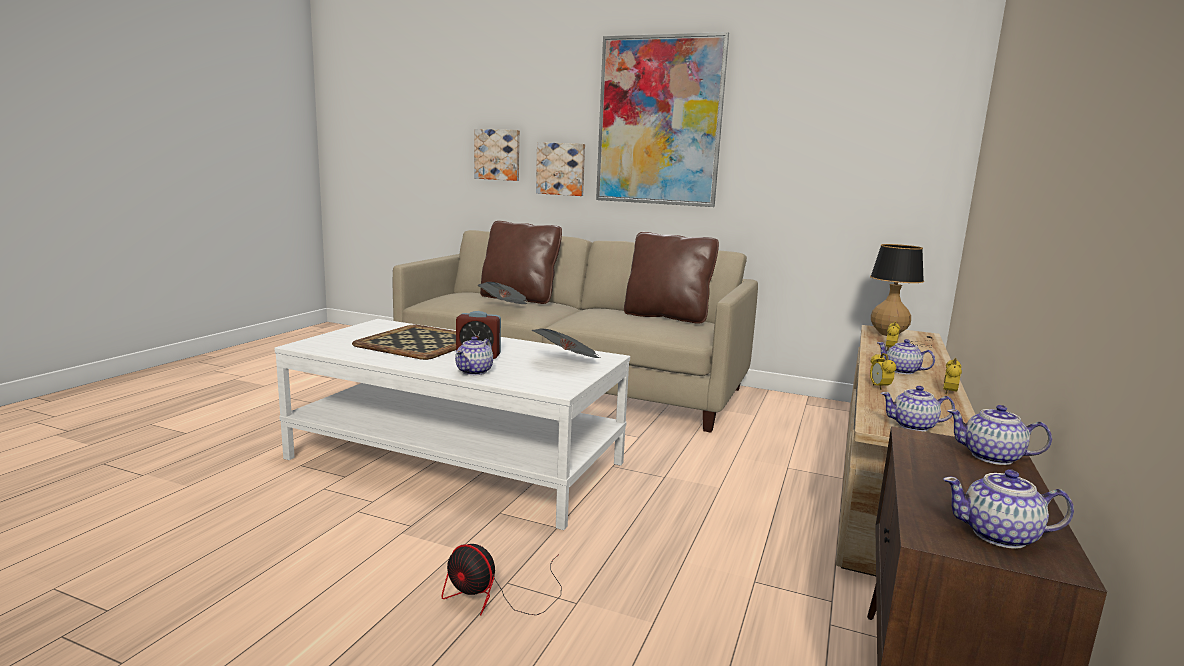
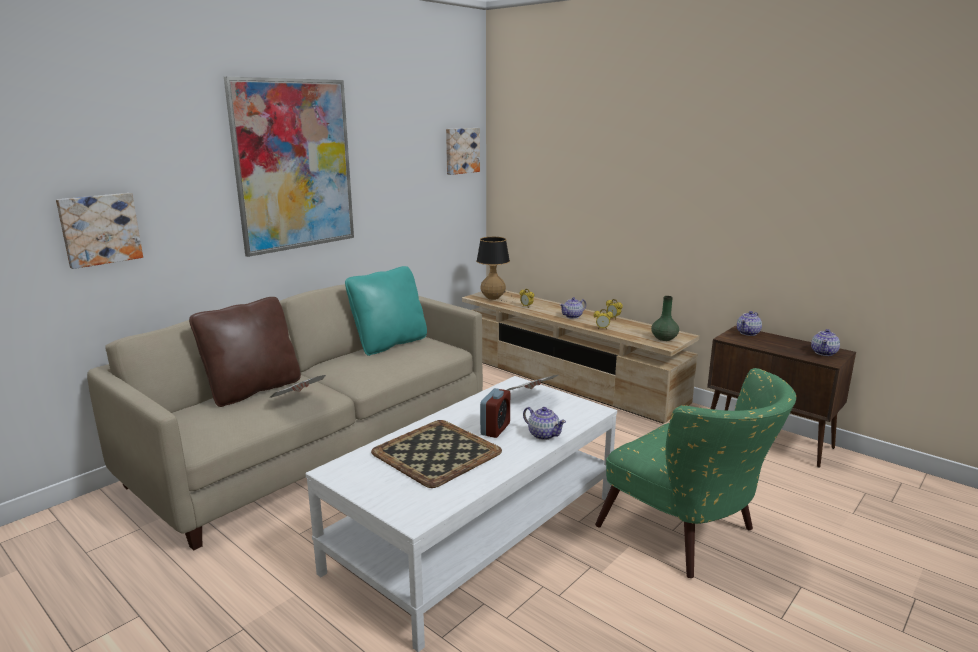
camera: 70 degrees left, 5 degrees up
(497, 596) = (688, 535): fan -> green armchair
(561, 169) = (196, 231): picture -> picture (461, 150)
(667, 317) = (389, 344): brown pillow -> turquoise pillow
(914, 426) = (664, 338): teapot -> green vase

